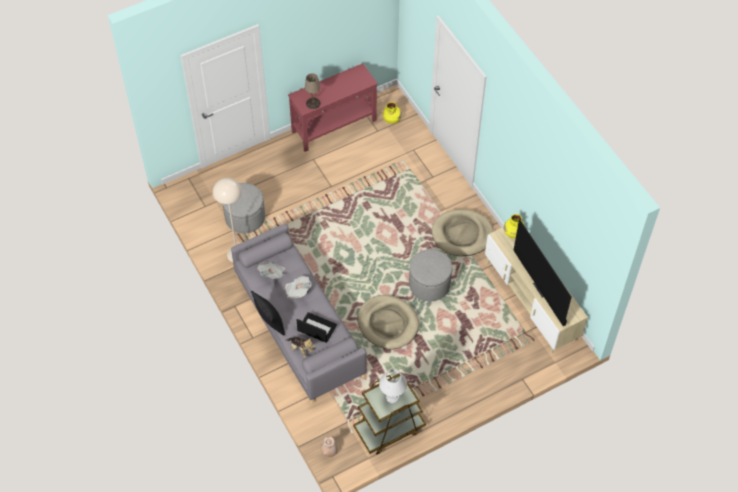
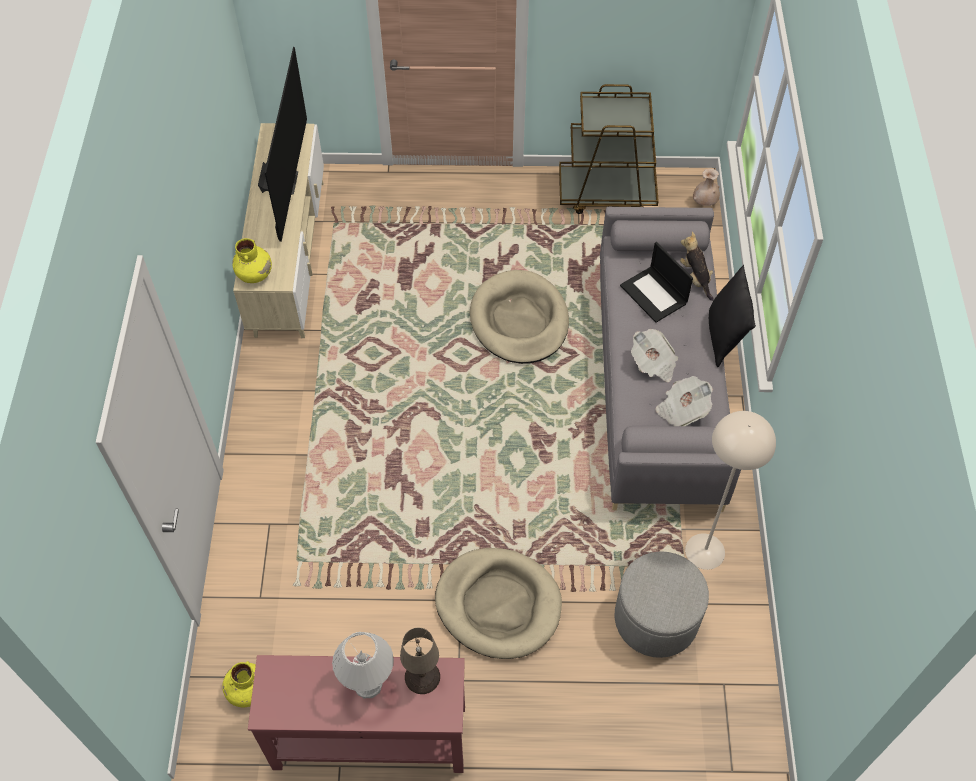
camera: 150 degrees left, 0 degrees up
(392, 397) = (613, 114): white table lamp -> white table lamp (368, 683)
(429, 284) = (416, 346): grey ottoman -> none
(462, 234) = (305, 397): beige dog bed -> beige dog bed (498, 604)

